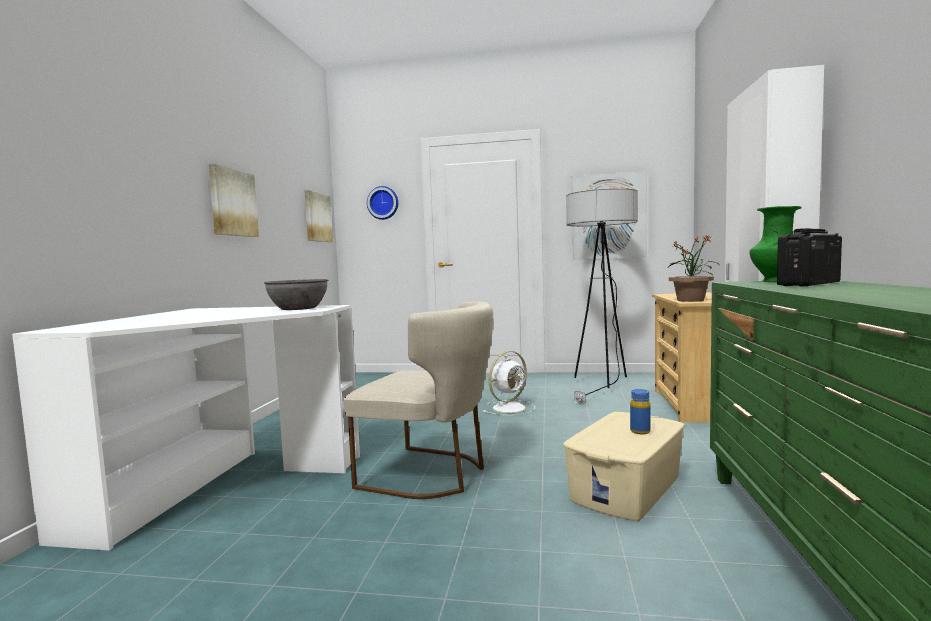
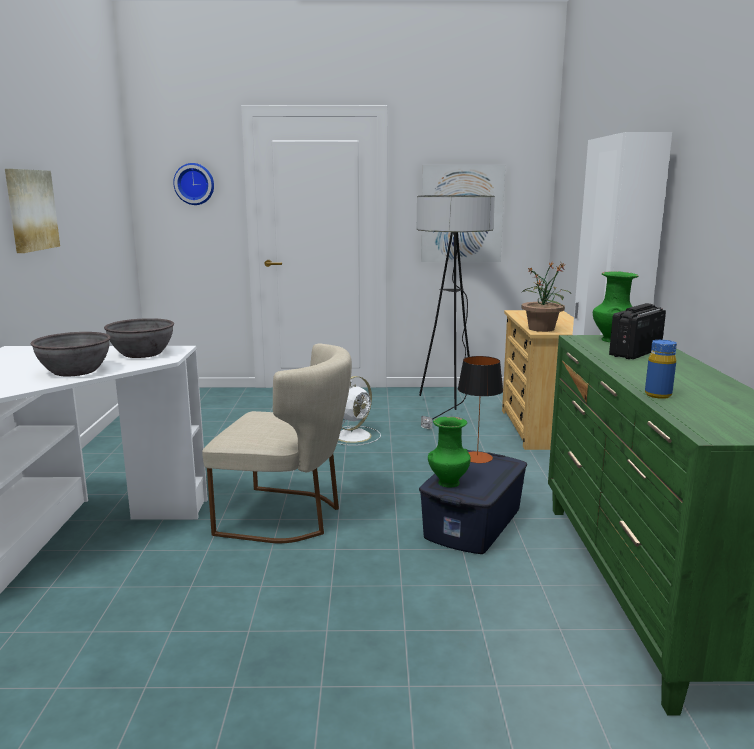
camera: 10 degrees left, 10 degrees up
(227, 316) = (75, 371): none -> grey bowl
(317, 217) = (113, 204): picture -> none
(595, 439) = (447, 483): none -> green vase
(627, 488) = (474, 523): beige storage box -> blue storage box
(628, 417) = (477, 457): none -> table lamp
(640, 431) = (487, 473): blue bottle -> blue bottle (658, 395)

